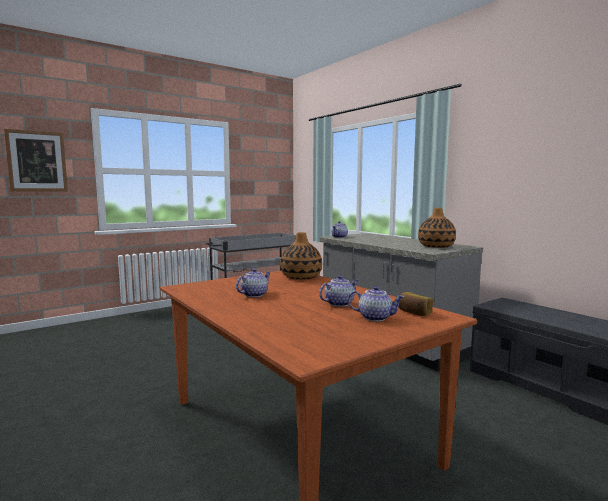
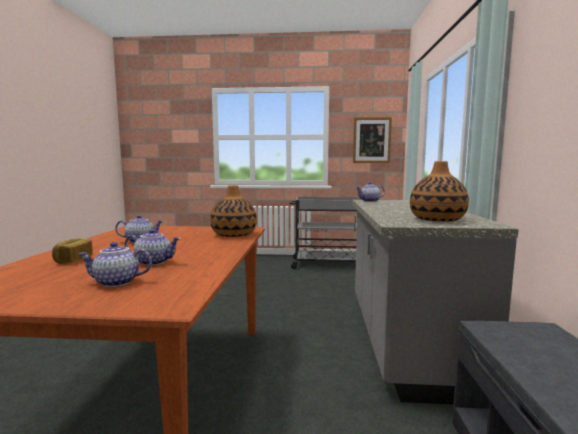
camera: 40 degrees right, 0 degrees up
(37, 161) = (176, 132): picture -> picture (371, 140)
(375, 317) = (116, 283): teapot -> teapot turned 120 degrees clockwise
(413, 312) = (165, 289): bread -> bread (72, 260)

